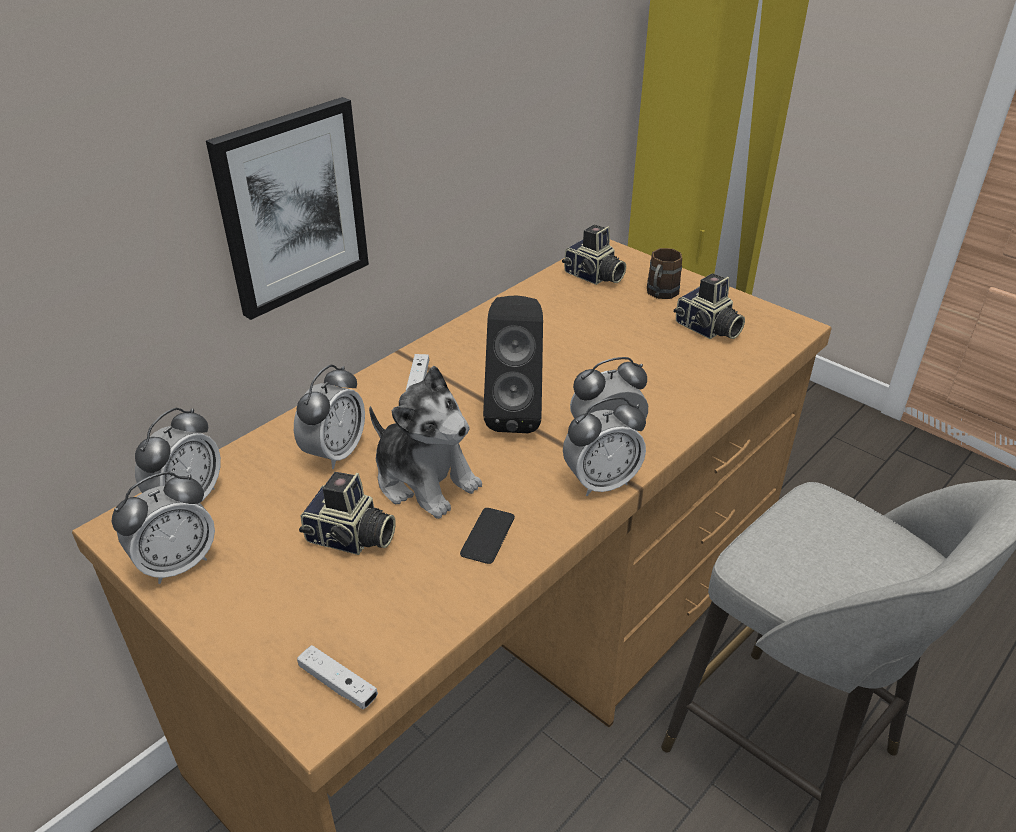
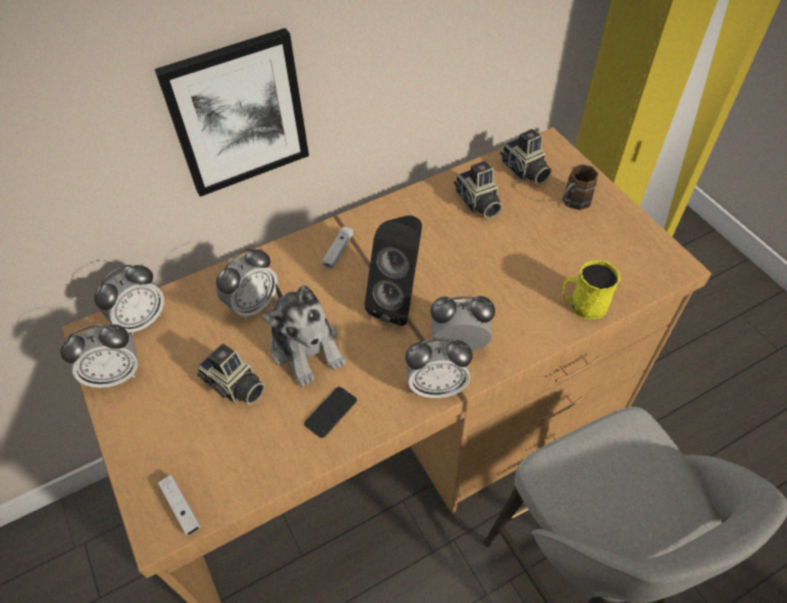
camera: 20 degrees right, 15 degrees up
(707, 329) = (596, 251): camera -> camera (477, 203)
(720, 377) = (583, 305): none -> yellow mug

